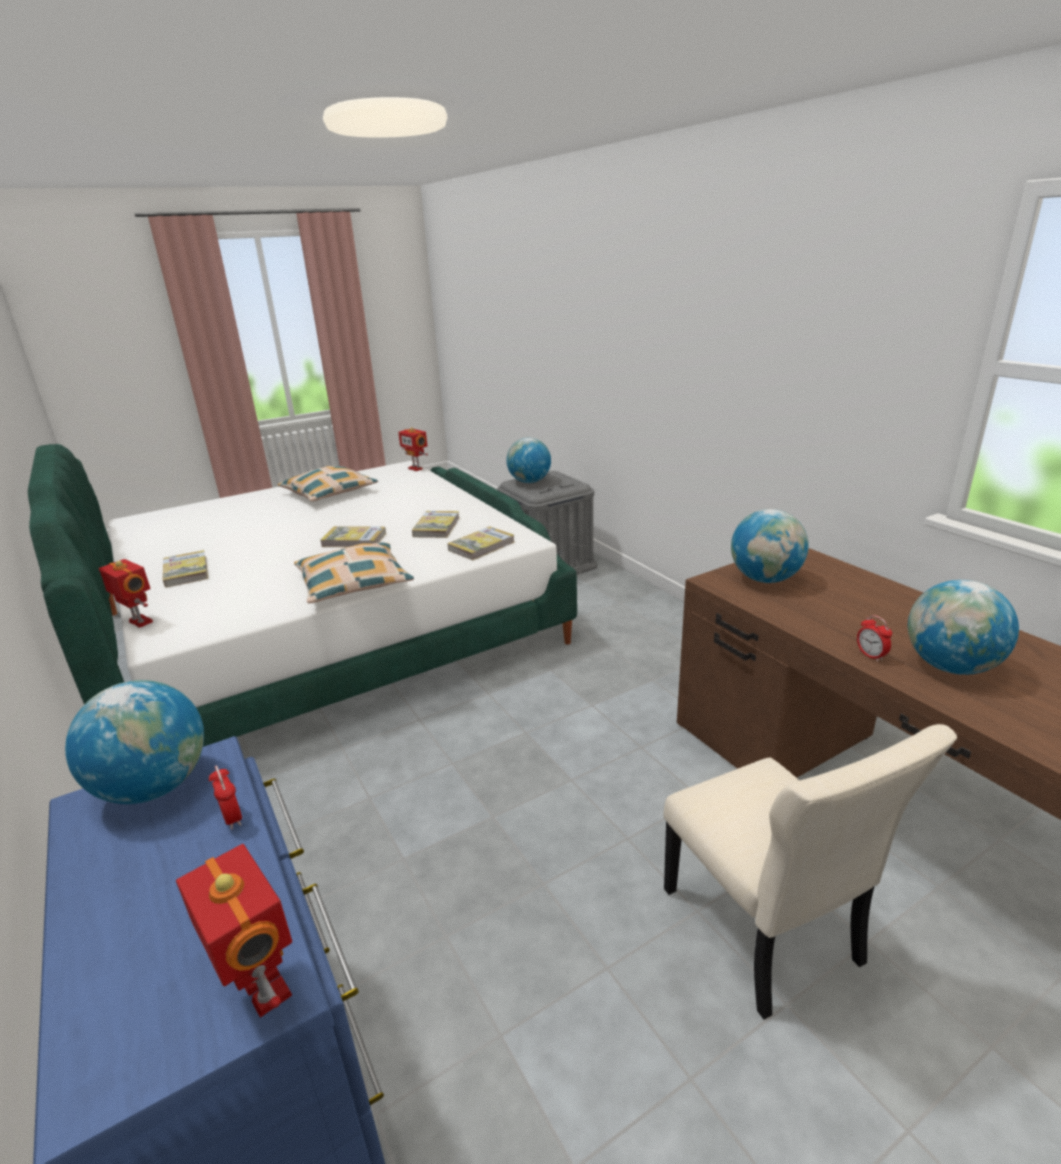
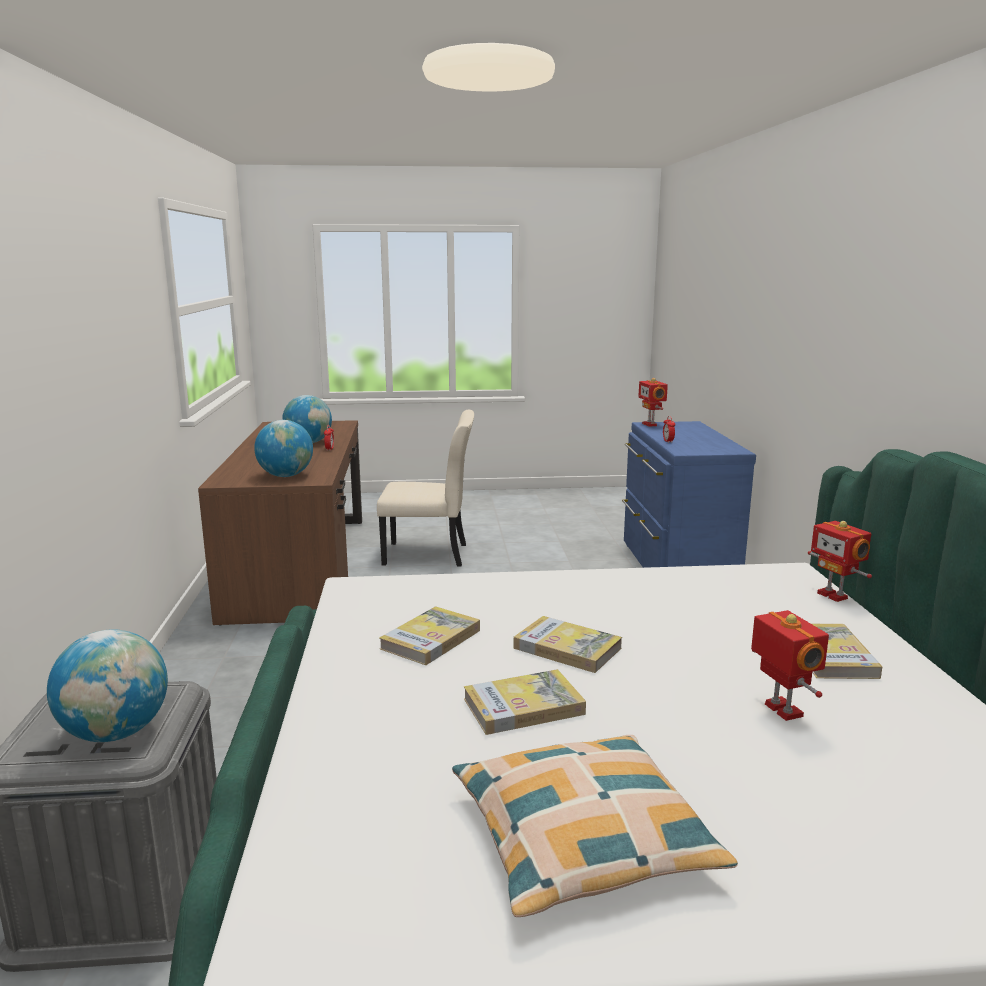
camera: 155 degrees left, 10 degrees down
(154, 787) = (707, 450): globe -> none
(354, 583) = (587, 584): pillow -> none
(416, 468) = (262, 904): toy robot -> toy robot (781, 710)
(481, 546) = (409, 593): book -> book (523, 706)
(764, 931) = (429, 555): beige chair -> beige chair turned 90 degrees clockwise

